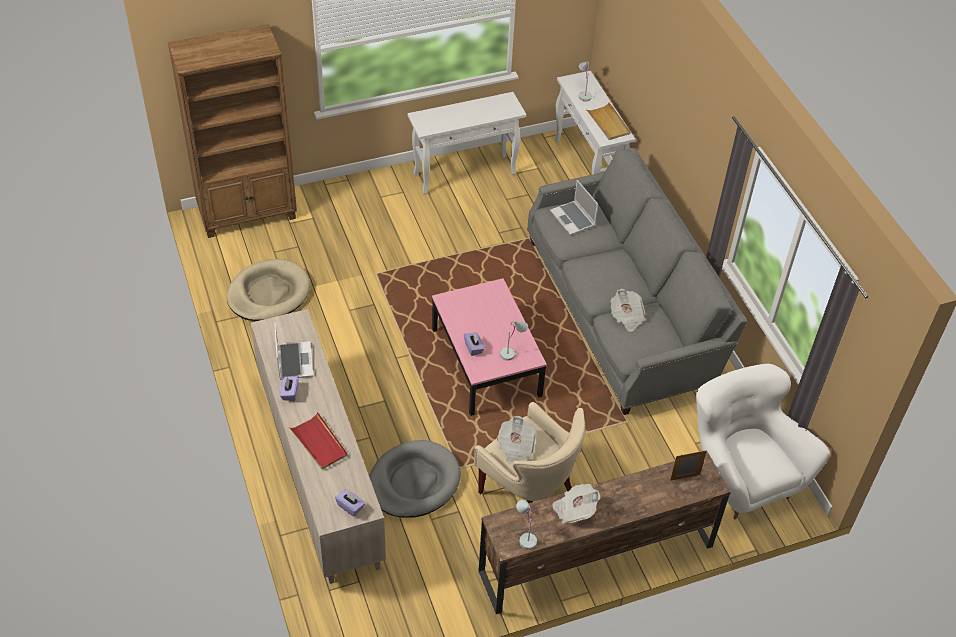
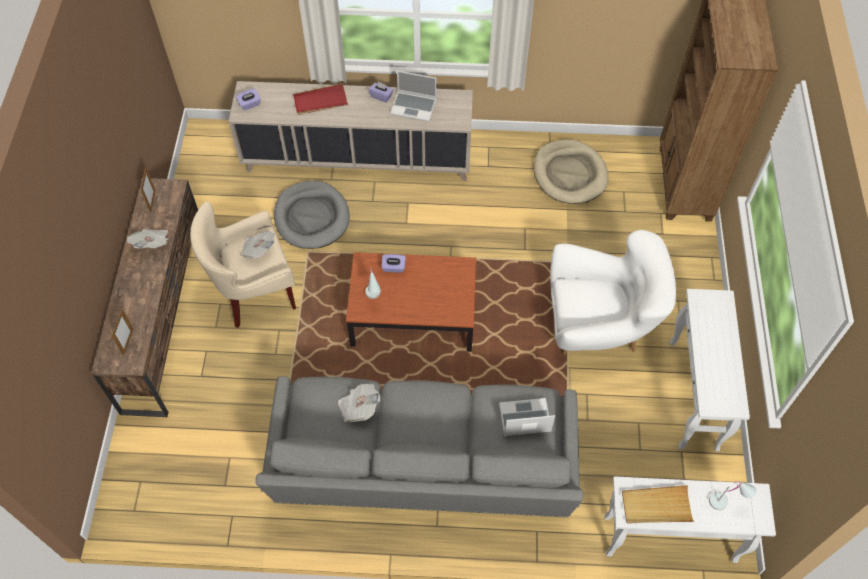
camera: 115 degrees right, 10 degrees up
(486, 362) = (413, 315): pink coffee table -> brown coffee table
(524, 535) = (152, 201): white table lamp -> picture frame
(740, 477) = (170, 479): white armchair -> white armchair (598, 327)

